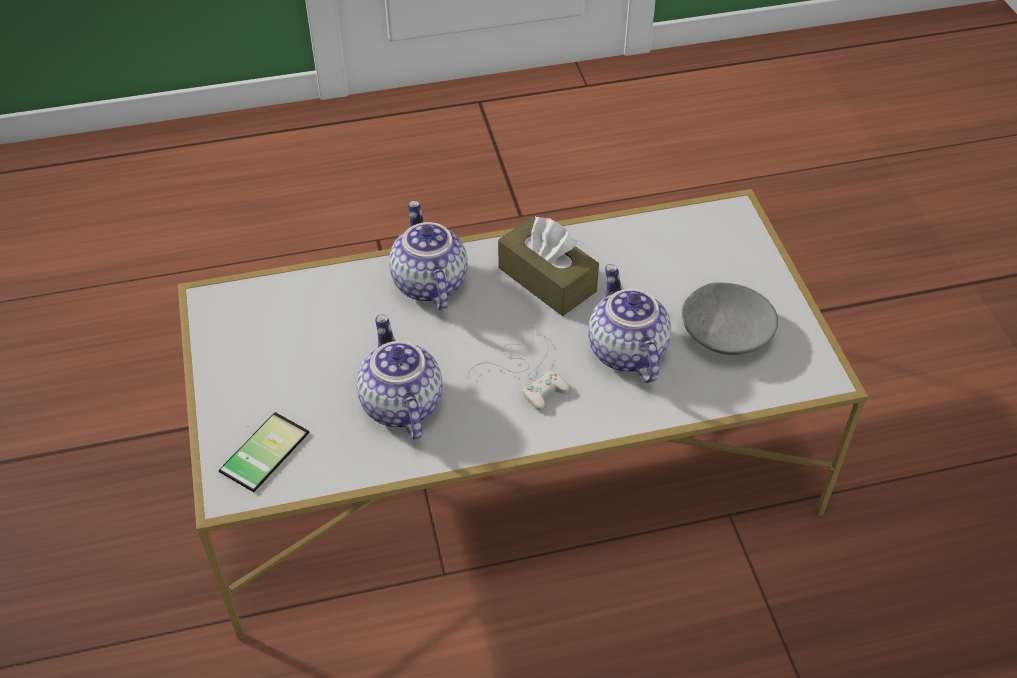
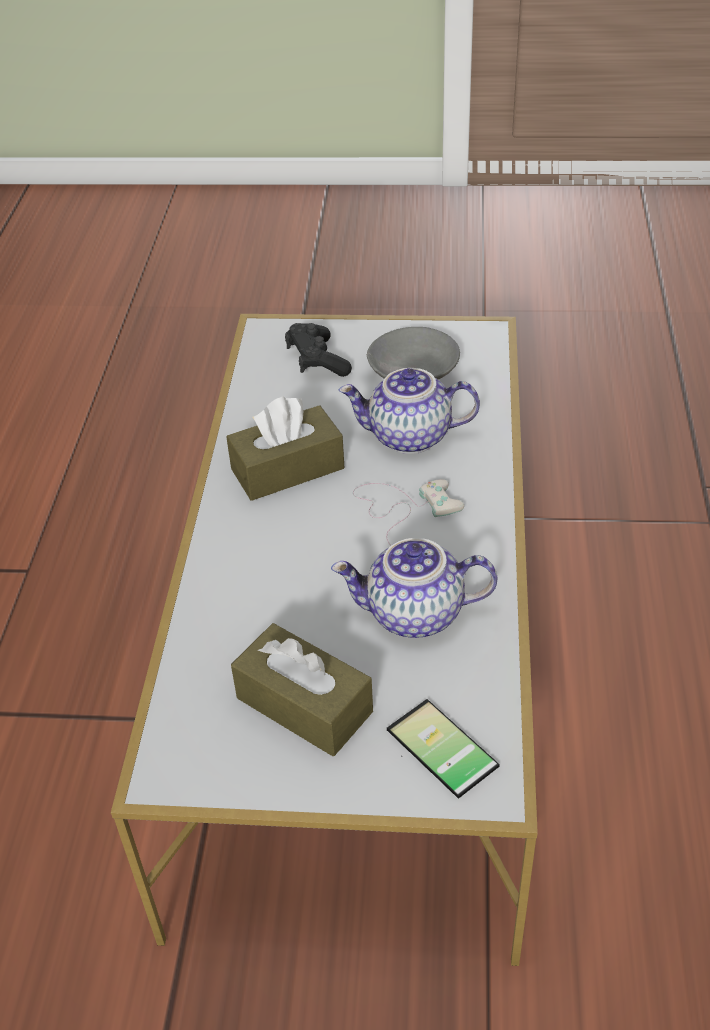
camera: 70 degrees left, 5 degrees down
(289, 359) = (304, 705): none -> brown tissue box
(427, 283) = (245, 561): teapot -> none
(706, 260) = (317, 361): none -> black game controller

